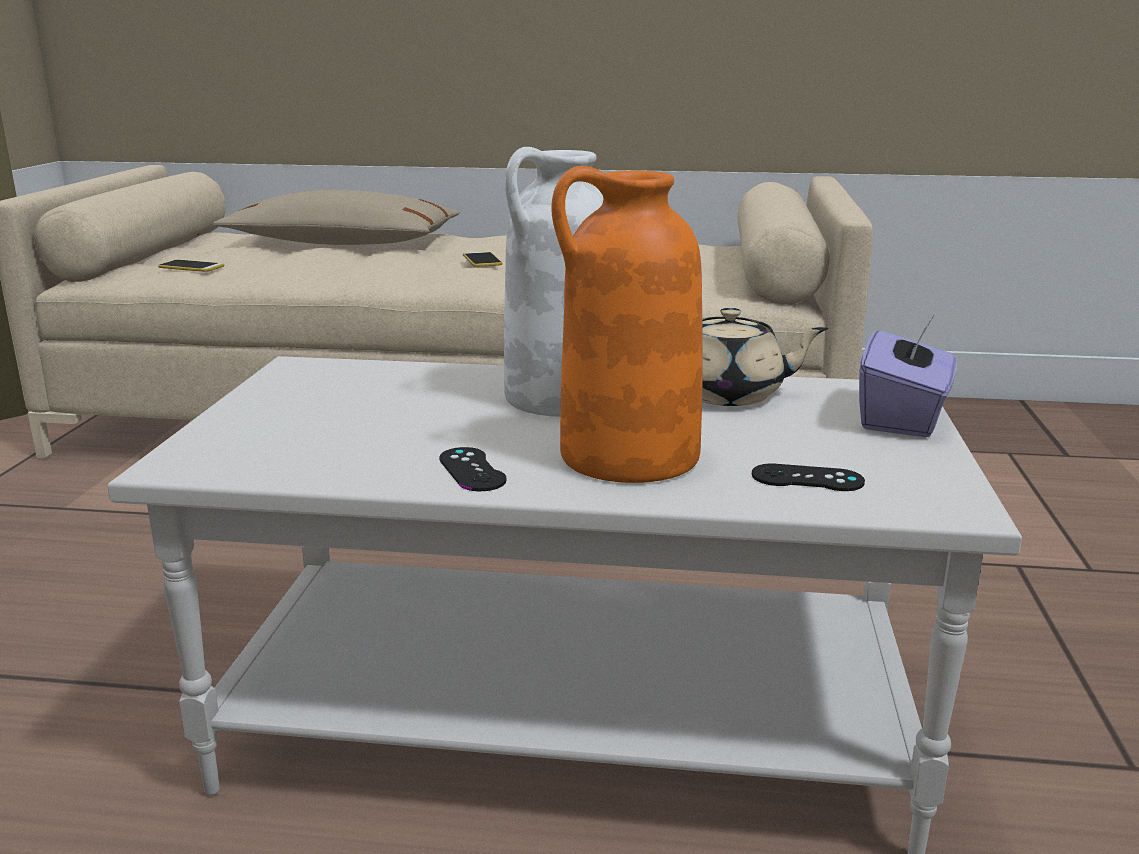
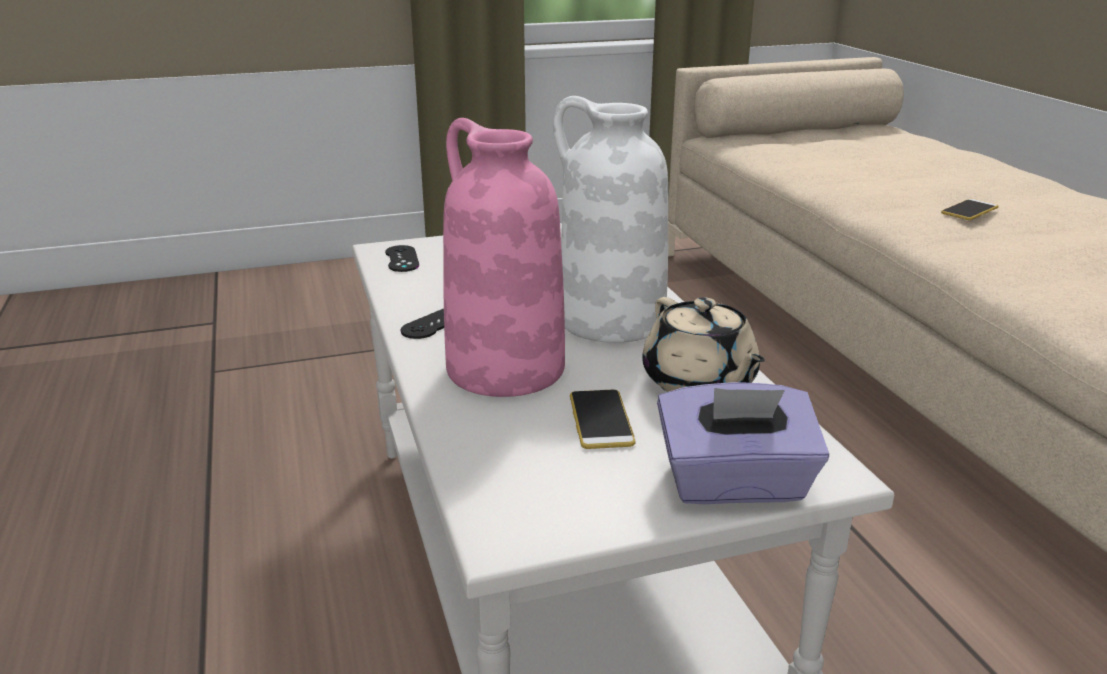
camera: 65 degrees right, 5 degrees up
(191, 267) = (769, 146): phone -> phone (601, 420)
(342, 244) = (933, 161): beige pillow -> none
(628, 457) = (503, 369): orange vase -> pink vase
(807, 478) = (517, 450): black game controller -> black game controller (402, 259)

